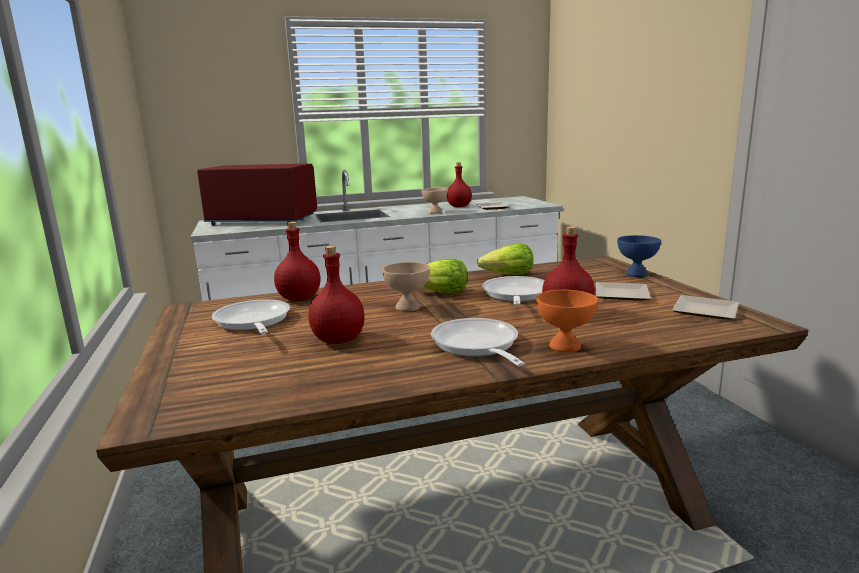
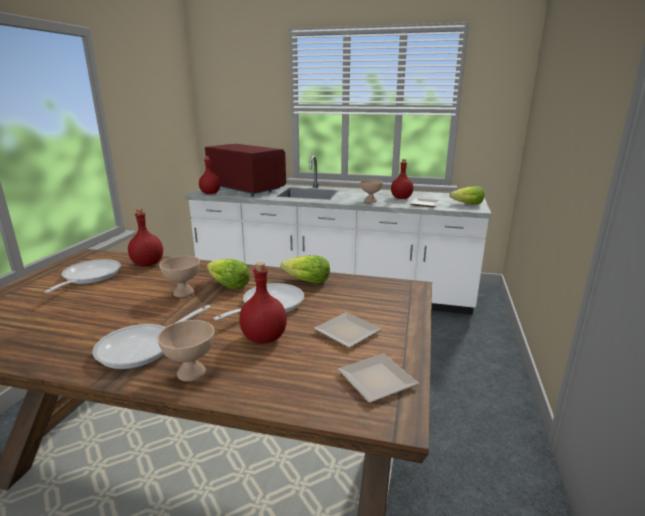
camera: 30 degrees right, 5 degrees up
(337, 340) = (92, 309): red bottle -> red bottle (210, 193)
(477, 346) = (144, 347): frying pan -> frying pan turned 150 degrees counterclockwise
(529, 203) = (467, 204): none -> lettuce
(565, 346) = (192, 372): orange bowl -> beige bowl
(636, 274) = (410, 312): blue bowl -> none

